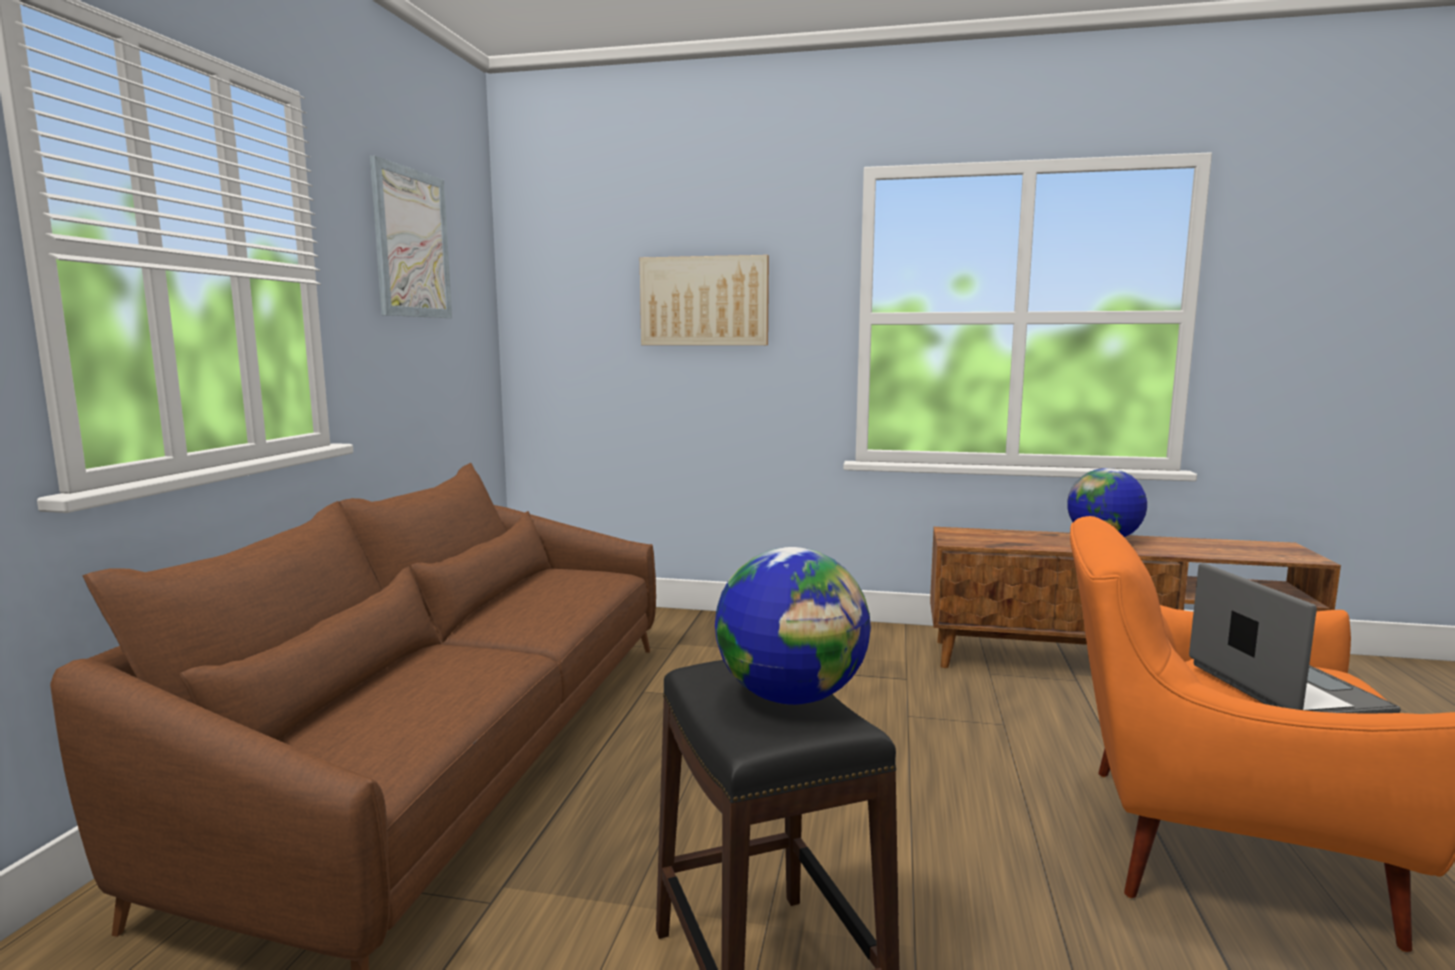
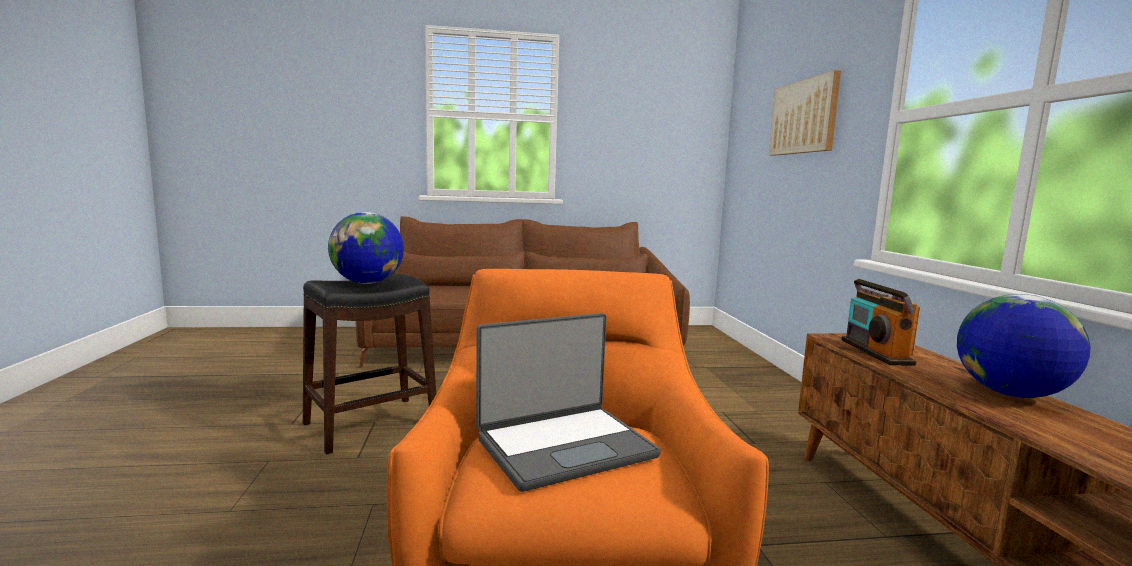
camera: 70 degrees right, 0 degrees up
(412, 243) = (637, 99): picture -> none
(1002, 541) = (875, 352): none -> radio

